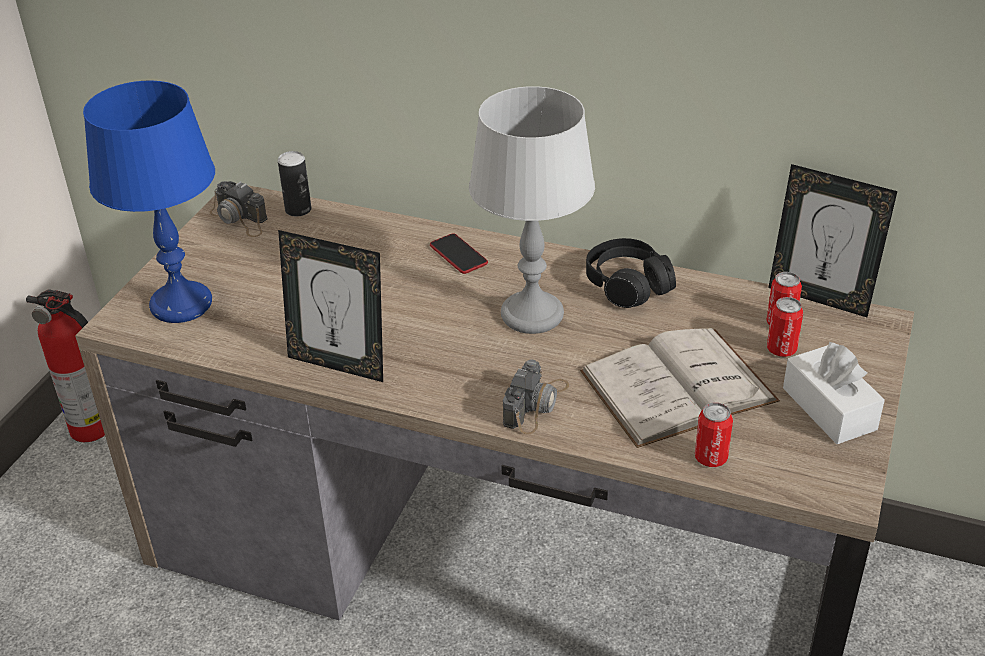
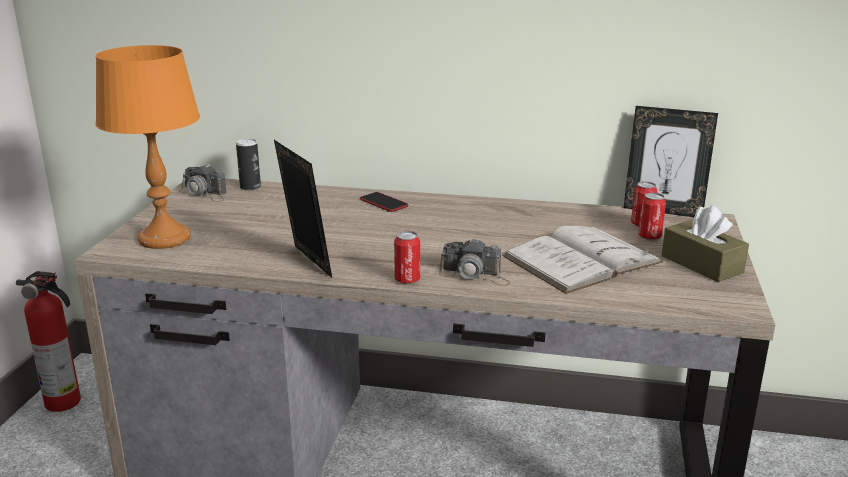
camera: 10 degrees left, 15 degrees down
(180, 304) = (164, 238): blue table lamp -> orange table lamp
(339, 364) = (306, 263): picture frame -> picture frame turned 135 degrees counterclockwise
(533, 314) = (453, 229): grey table lamp -> none
(536, 404) = (475, 275): camera -> camera turned 90 degrees clockwise
(628, 285) = (519, 211): black headphones -> none
(710, 458) = (626, 295): can -> can (407, 280)
(829, 408) = (701, 264): white tissue box -> brown tissue box

